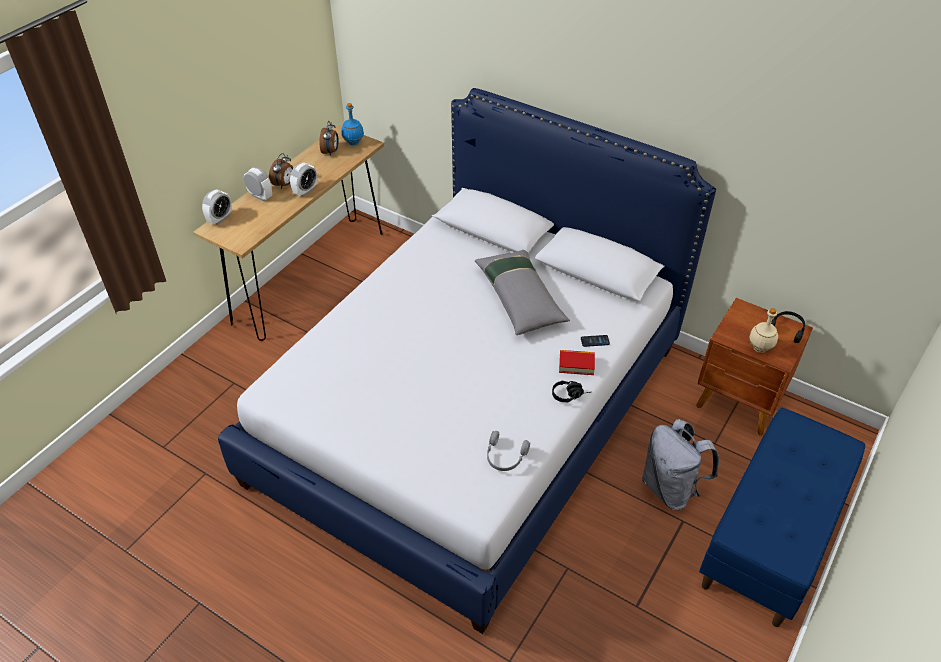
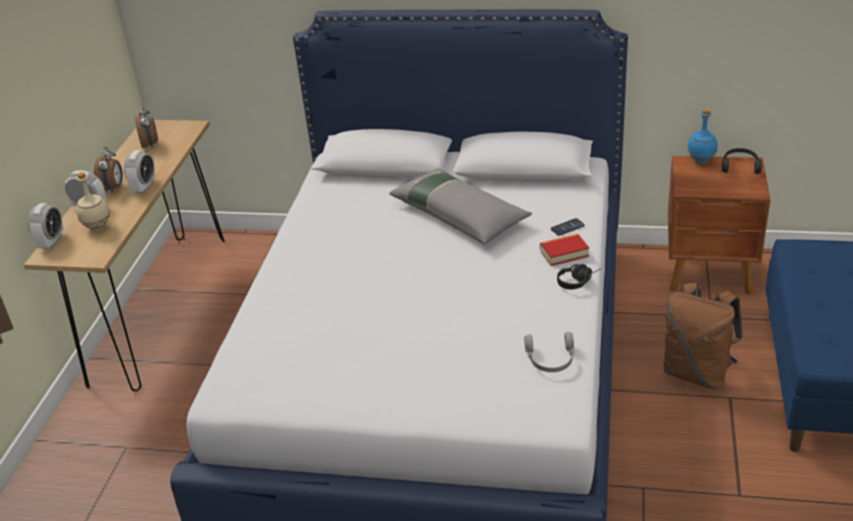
camera: 20 degrees left, 10 degrees down
(354, 143) = (173, 130): blue bottle -> blue bottle (701, 161)
(671, 488) = (697, 372): grey backpack -> brown backpack
(759, 348) = (727, 189): beige bottle -> beige bottle (97, 227)

